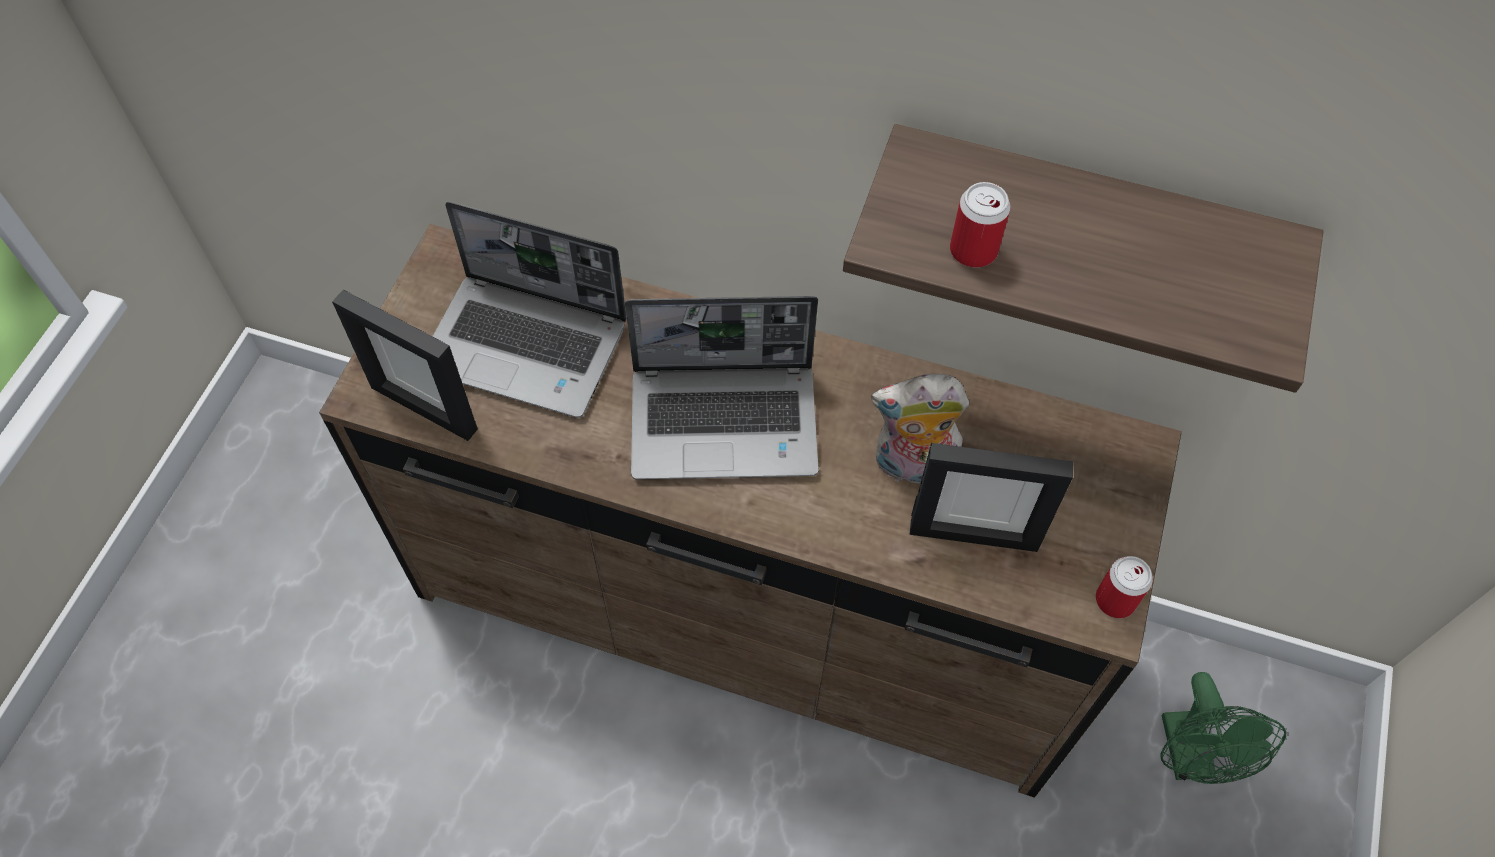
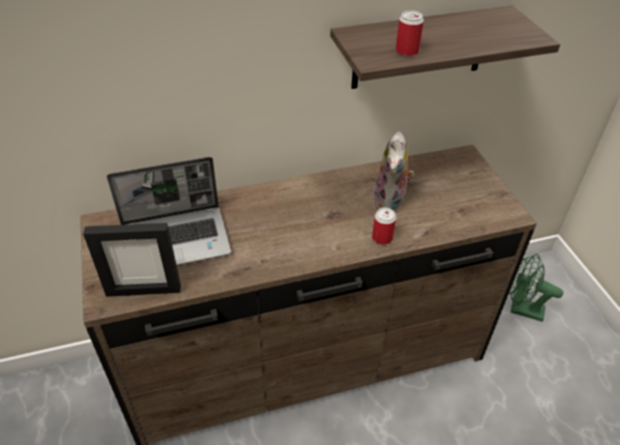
camera: 35 degrees left, 15 degrees down
(726, 421) = (298, 224): laptop -> none
(912, 467) = (390, 202): plush toy -> plush toy turned 45 degrees counterclockwise
(973, 533) = (436, 212): picture frame -> none
(1115, 600) = (508, 207): can -> can (382, 238)
(1191, 758) = (521, 309): green fan -> green fan turned 150 degrees clockwise

